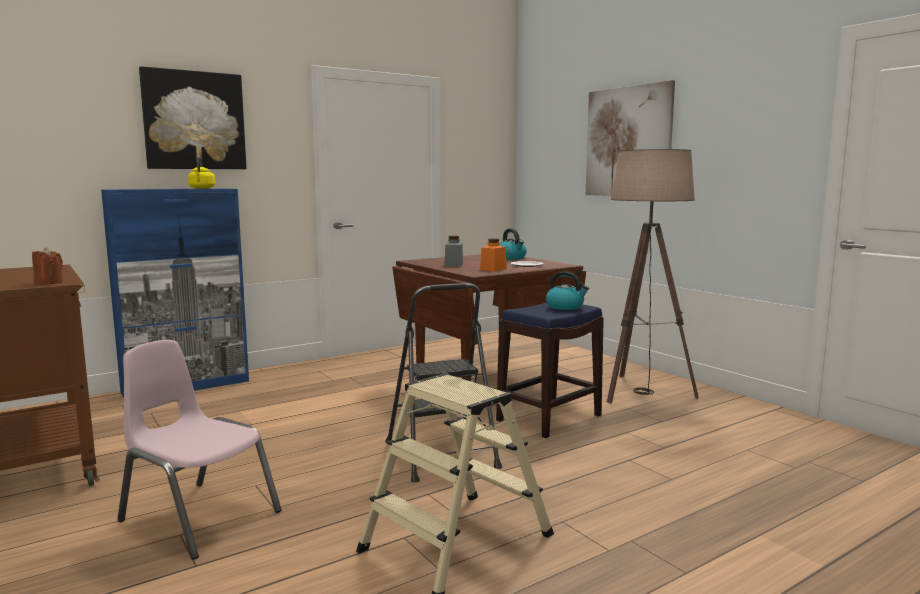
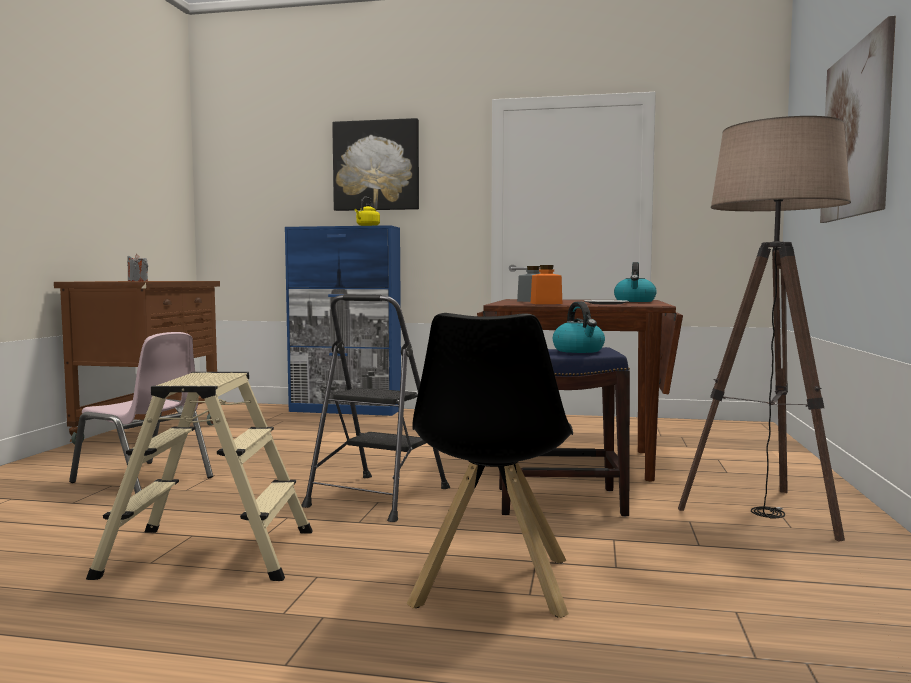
camera: 45 degrees right, 5 degrees down
(49, 282) = (137, 281): brown candle -> grey candle
(199, 516) = (143, 480): pink chair -> pink chair turned 135 degrees clockwise
(646, 482) = (490, 584): none -> black chair

